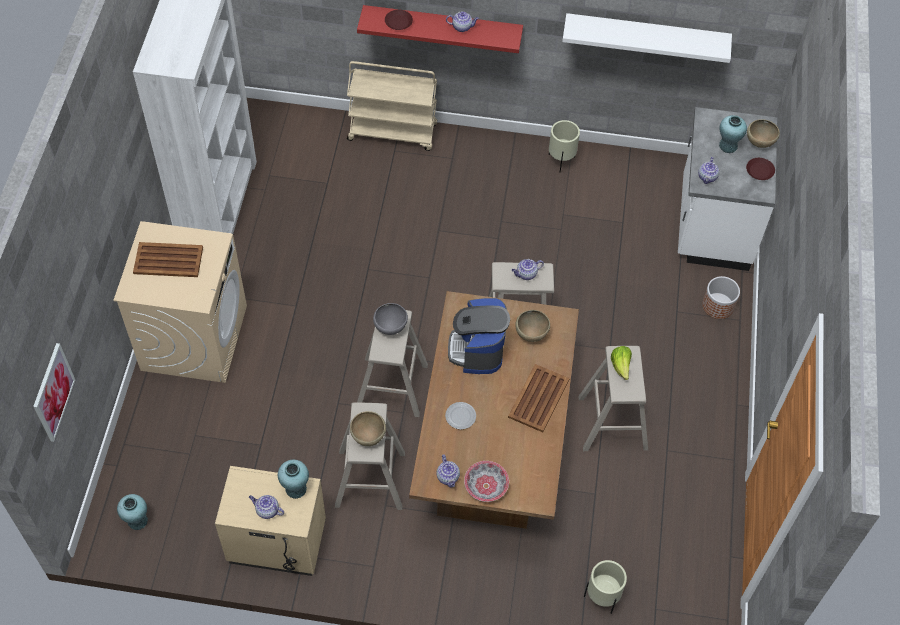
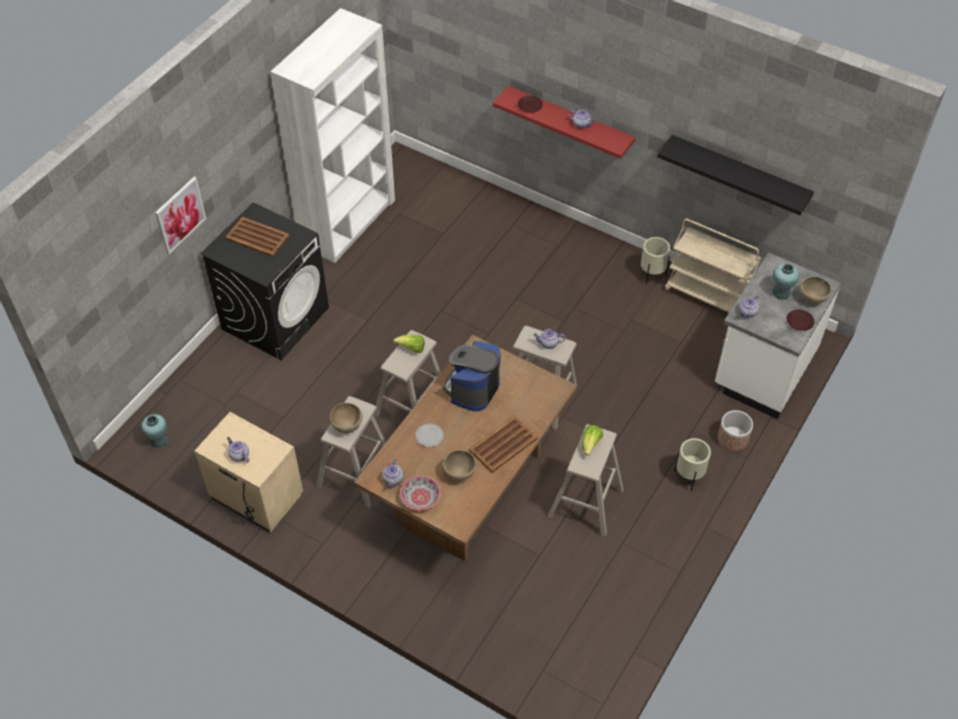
camera: 25 degrees right, 5 degrees down
(53, 392) = (104, 297): picture -> picture (180, 215)
(194, 337) = (275, 318): beige washing machine -> black washing machine
(295, 489) = (270, 447): turquoise vase -> none
(391, 327) = (411, 348): grey bowl -> lettuce
(393, 132) = (519, 210): beige cart -> beige cart (707, 295)
(531, 334) = (525, 392): brown bowl -> brown bowl (459, 474)
(602, 597) = (500, 642): beige planter -> beige planter (689, 477)
(646, 34) = (739, 173): white shelf -> black shelf

